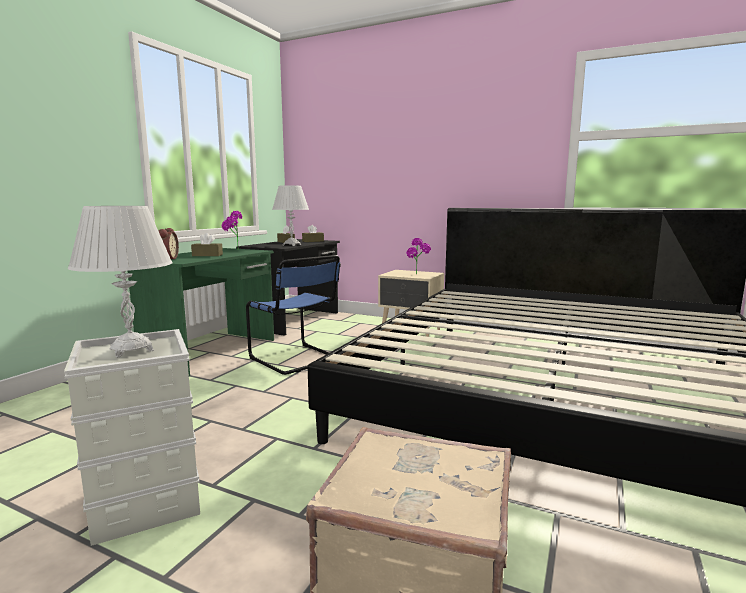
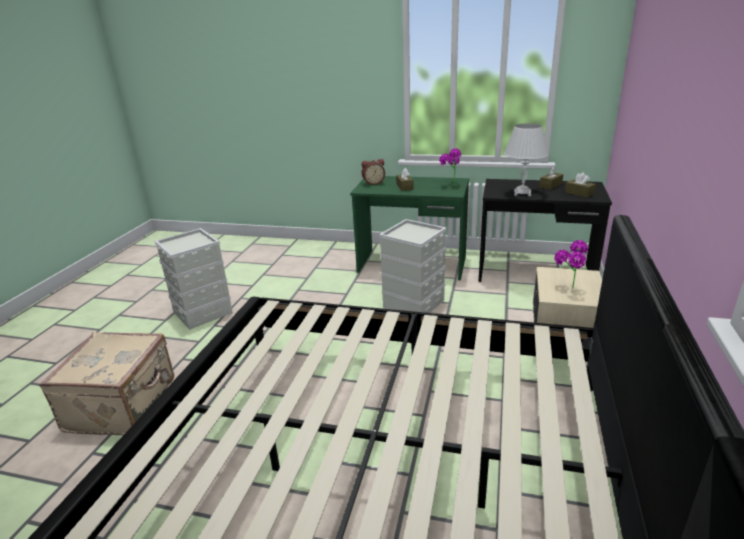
camera: 80 degrees right, 15 degrees up
(132, 350) = (191, 242): white table lamp -> none
(297, 359) = (413, 304): blue chair -> grey storage box

